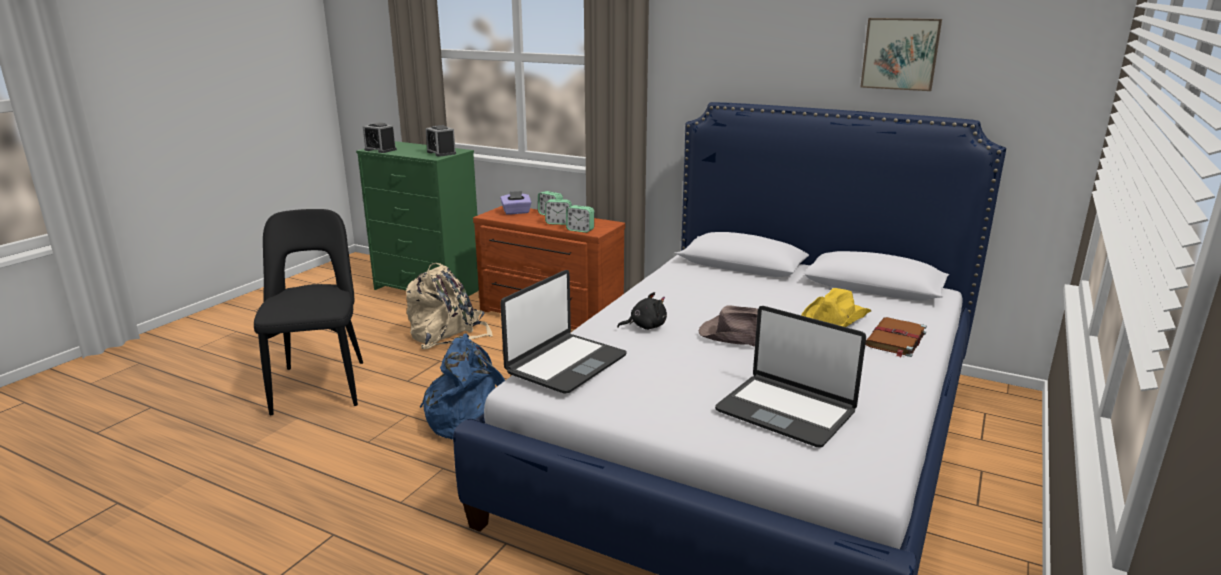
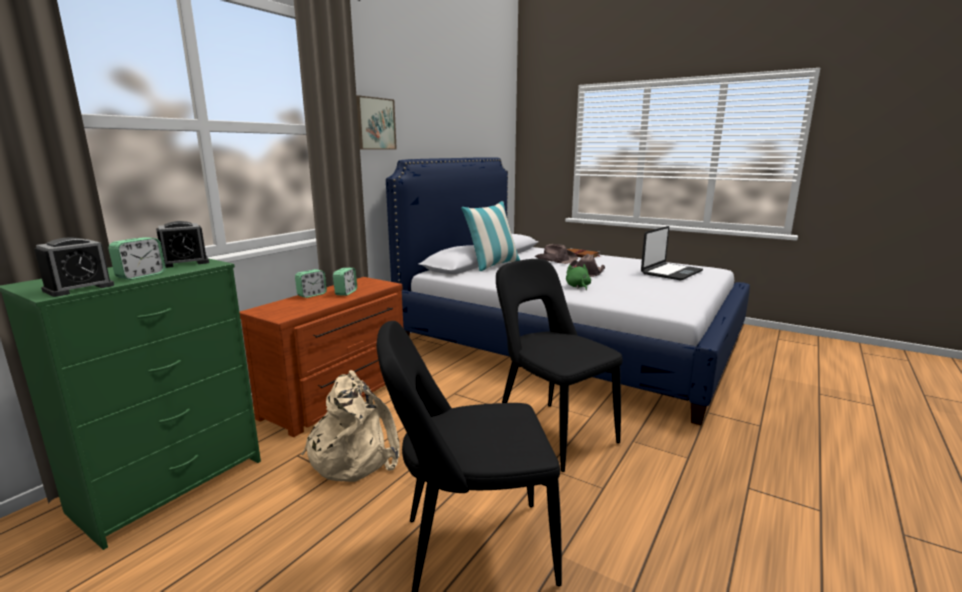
camera: 85 degrees left, 5 degrees down
(470, 418) = (551, 432): blue backpack -> black chair
(516, 212) = (284, 306): purple tissue box -> none
(565, 364) = (650, 301): laptop -> none
(580, 230) = (377, 287): alarm clock -> alarm clock (141, 276)
(645, 326) = (578, 287): black plush toy -> green plush toy
(757, 279) = (493, 265): none -> pillow
(835, 318) = (555, 259): yellow hat -> brown hat
(900, 54) = (464, 123): picture -> picture (374, 124)

